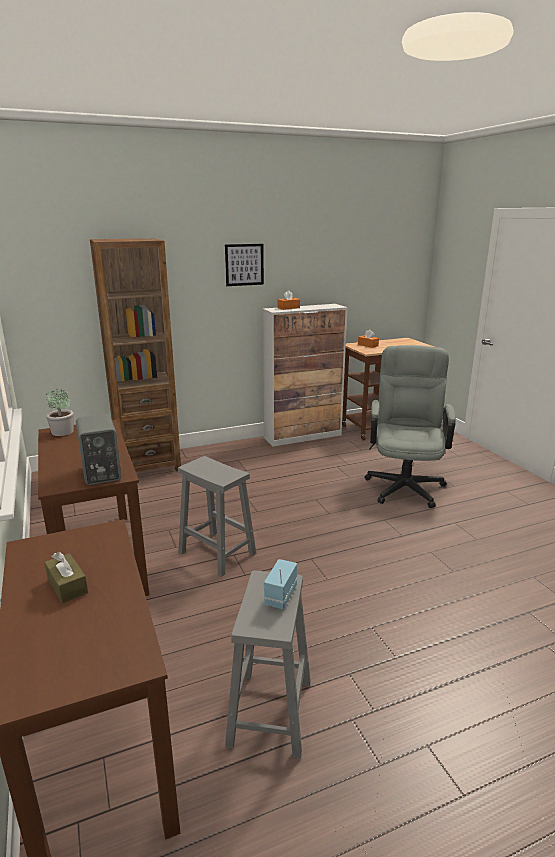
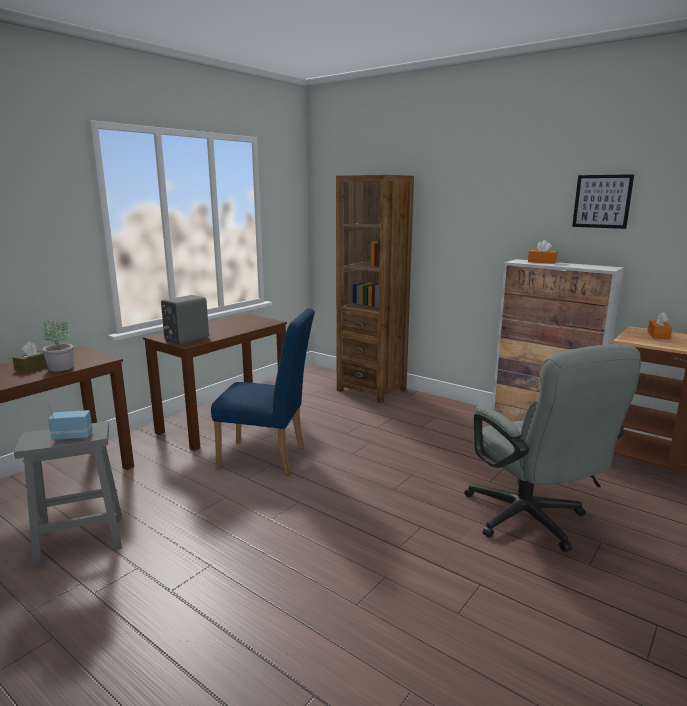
camera: 60 degrees right, 5 degrees down
(63, 432) = (246, 318): potted plant -> potted plant (61, 368)
(218, 553) = (268, 457): grey stool -> blue chair
(244, 264) = (503, 206): picture -> picture (602, 201)
(405, 484) = (531, 522): grey office chair -> grey office chair turned 90 degrees clockwise

